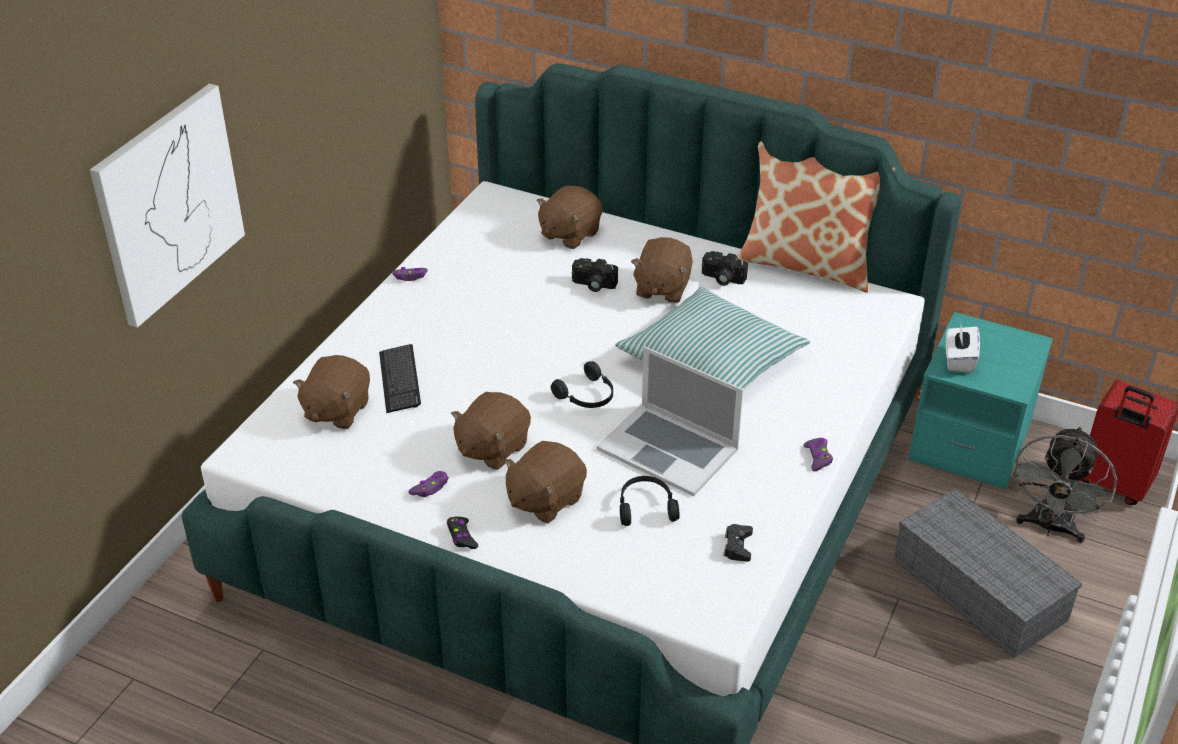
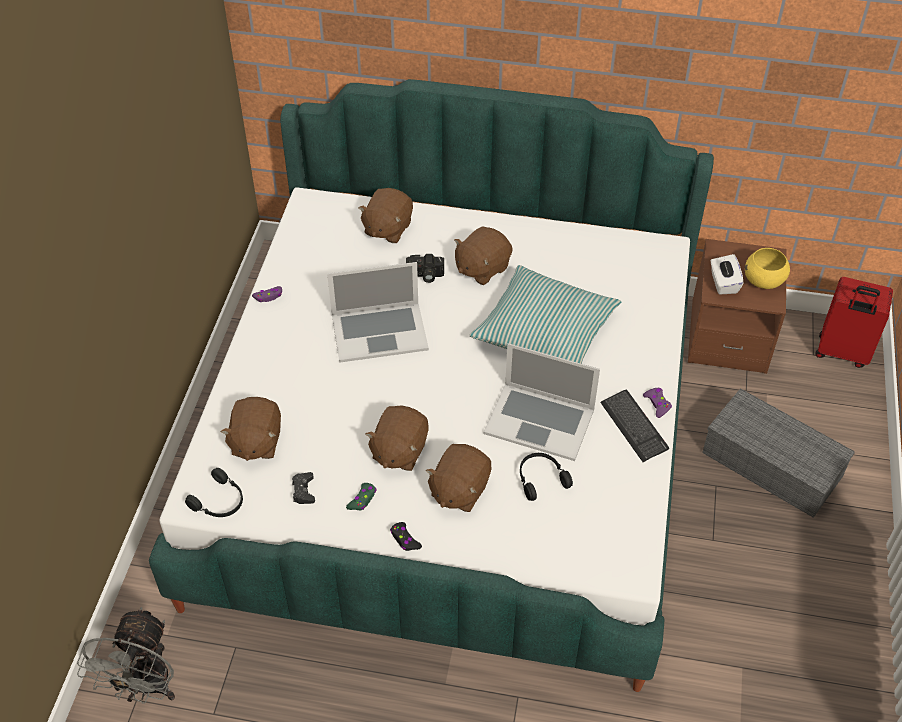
camera: 15 degrees left, 10 degrees up
(168, 203) = (86, 307): picture -> none
(399, 380) = (298, 401): keyboard -> keyboard (634, 426)
(430, 488) = (362, 499): purple game controller -> green game controller
(519, 329) = (379, 331): none -> laptop
(587, 396) = (458, 384): black headphones -> black headphones (220, 501)
(661, 288) = (481, 268): brown plush toy -> brown plush toy turned 45 degrees clockwise
(722, 278) = (526, 249): camera -> none
(737, 546) = (623, 499): black game controller -> black game controller (303, 491)
(807, 264) = (589, 223): pillow -> none
(970, 442) = (728, 337): turquoise nightstand -> brown nightstand
(1011, 366) = (764, 281): none -> yellow bowl
(1050, 527) = (807, 399): grey fan -> grey fan (146, 688)

